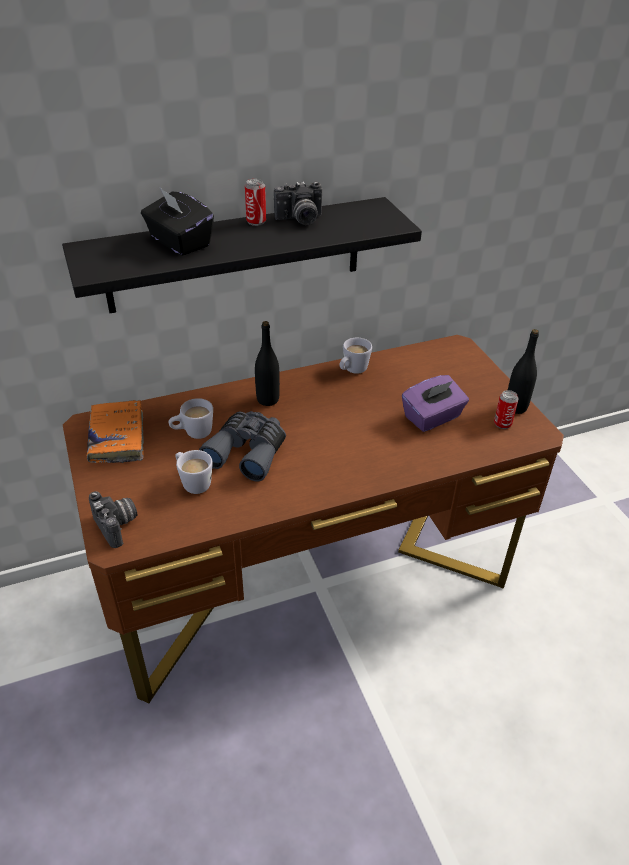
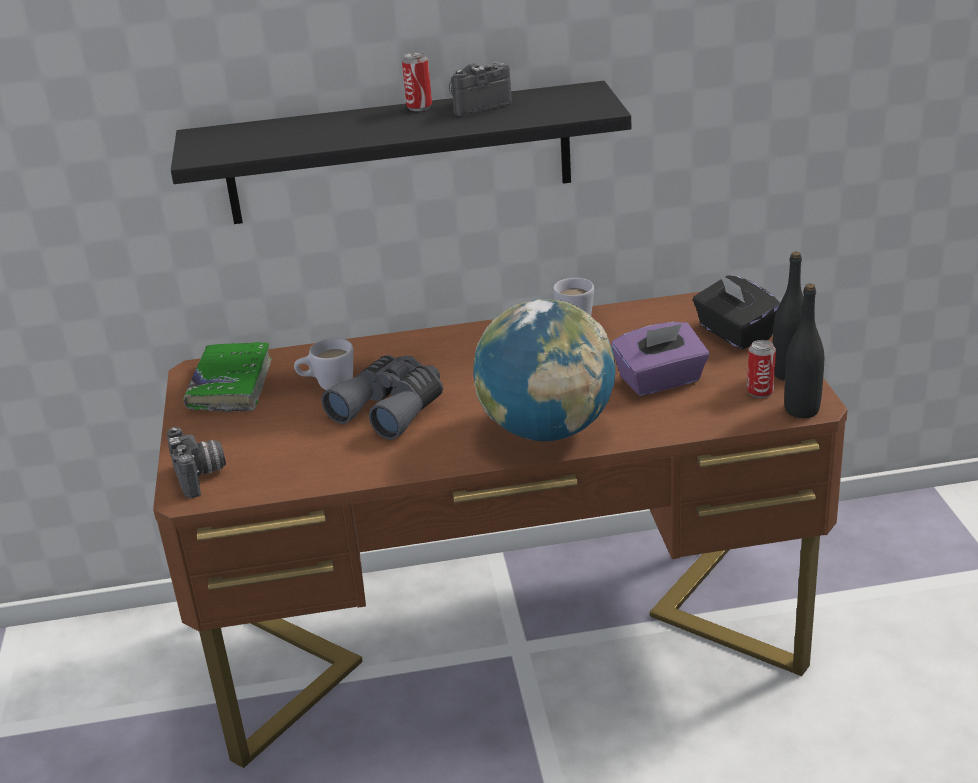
camera: 15 degrees right, 10 degrees down
(117, 438) = (231, 386): orange book -> green book
(179, 242) = (313, 128): black tissue box -> black tissue box (734, 333)
(193, 482) = (309, 437): white mug -> none
(268, 399) = (439, 353): black bottle -> black bottle (801, 410)
(300, 220) = (476, 105): camera -> camera turned 150 degrees clockwise
(368, 465) = (547, 430): none -> globe

